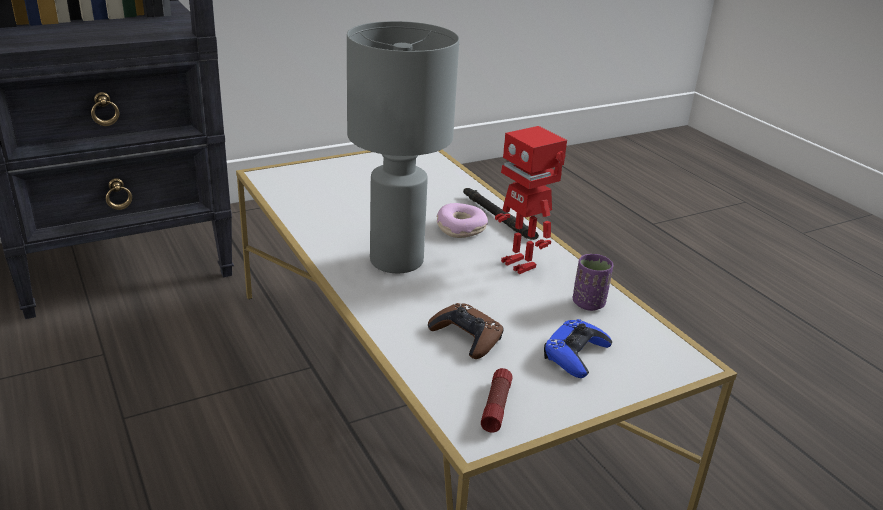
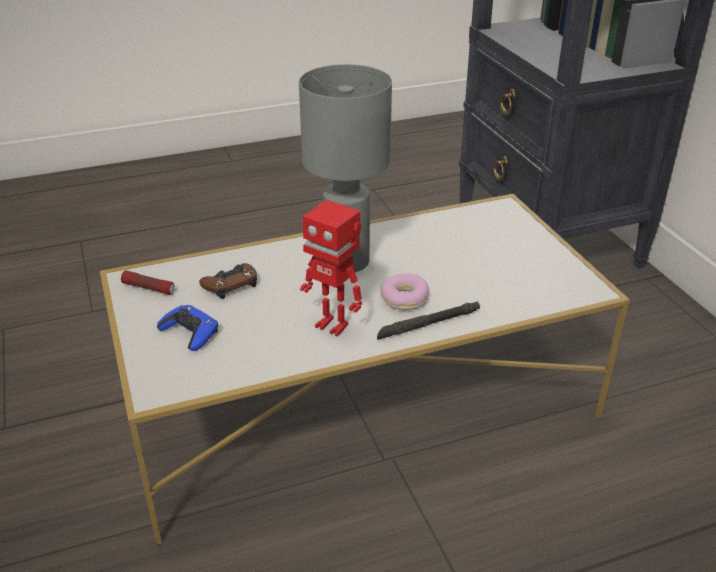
camera: 100 degrees right, 5 degrees up
(520, 264) = (333, 325): toy robot -> toy robot turned 120 degrees counterclockwise
(588, 303) = (258, 354): purple cup -> none

